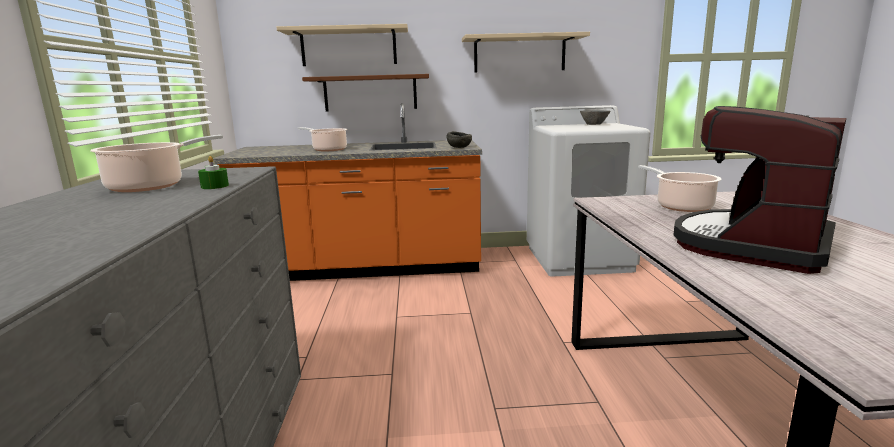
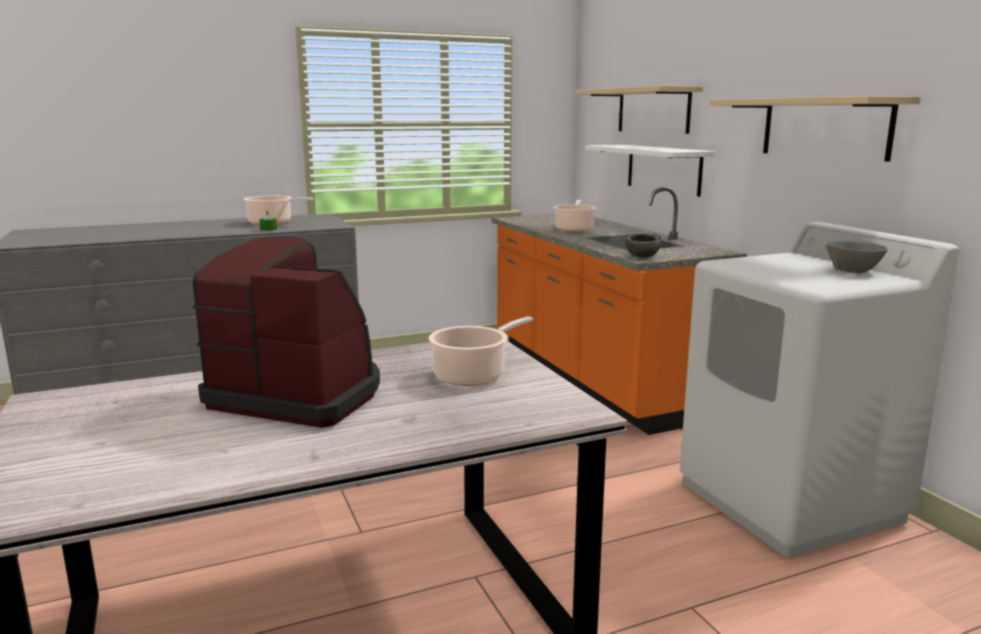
camera: 70 degrees right, 0 degrees up
(370, 93) = (663, 169): brown shelf -> white shelf

